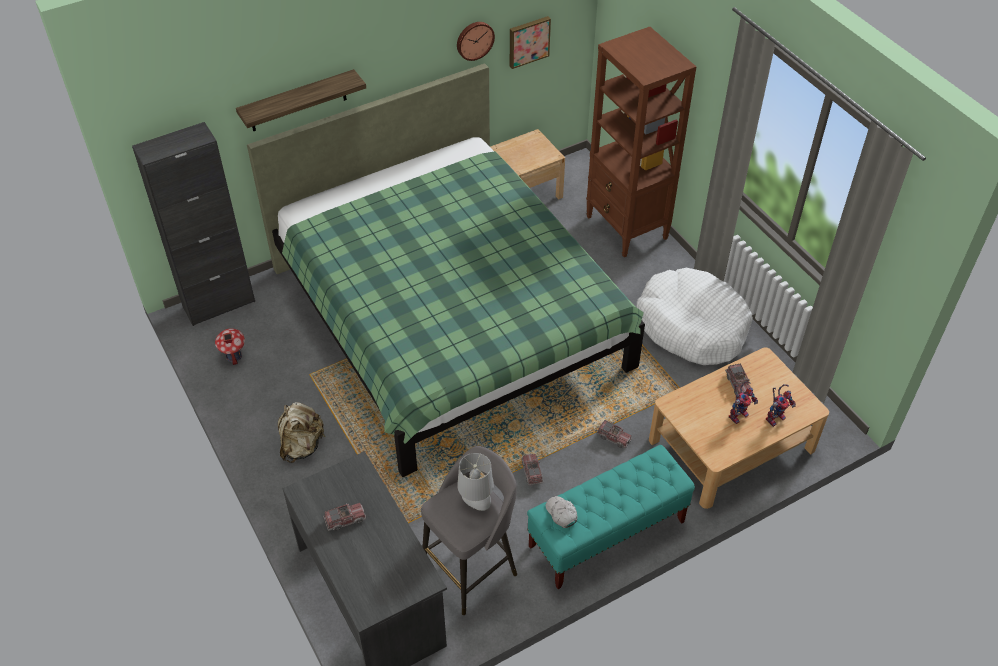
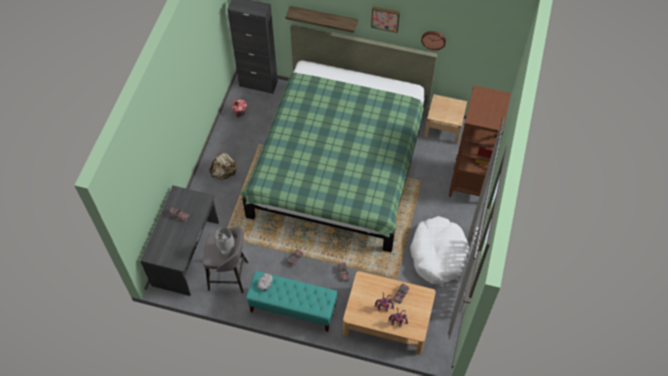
camera: 45 degrees right, 10 degrees up
(528, 41) = (469, 56): picture -> picture (385, 18)

